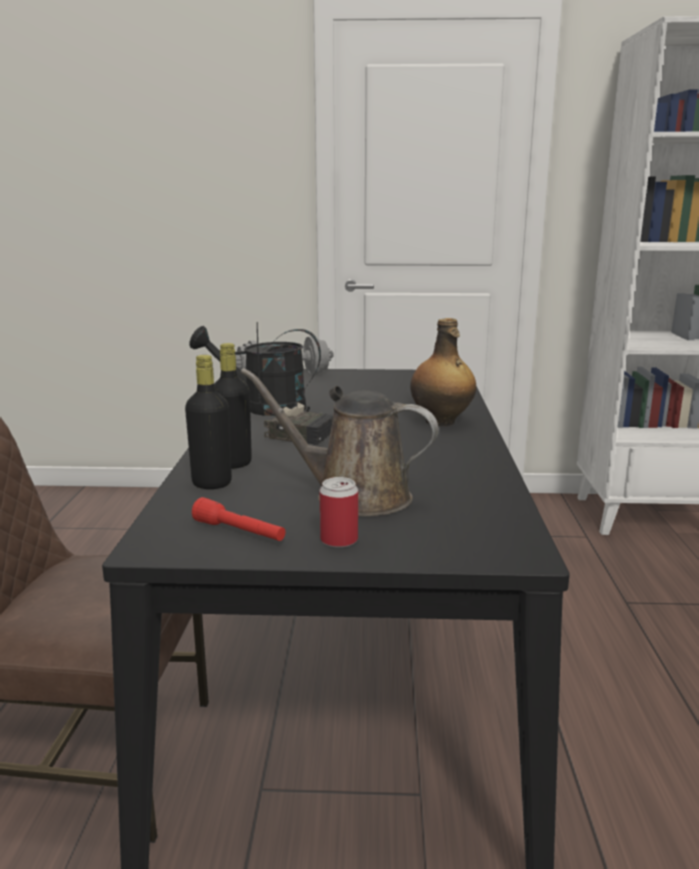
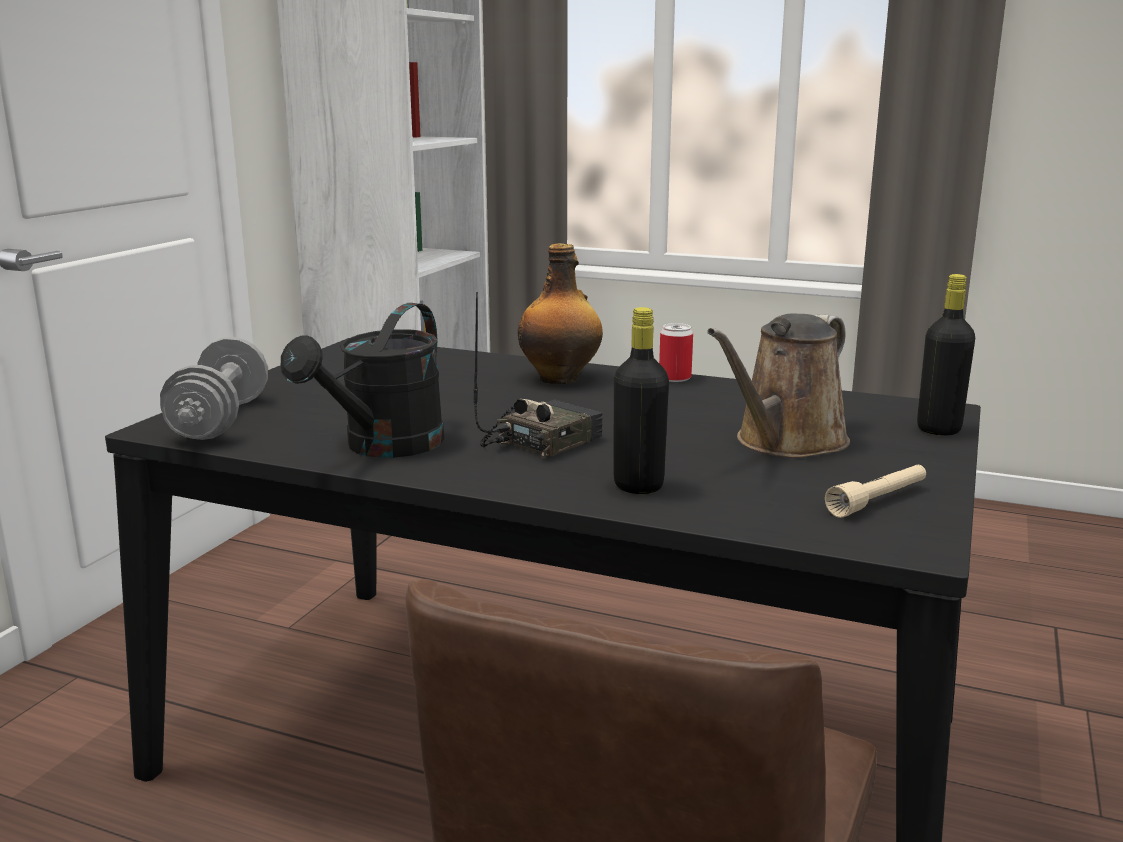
camera: 70 degrees left, 0 degrees up
(212, 483) = (710, 503): black bottle -> black bottle (938, 429)
(239, 532) = (878, 501): red flashlight -> beige flashlight
(339, 540) = (905, 462): can -> can (675, 378)

